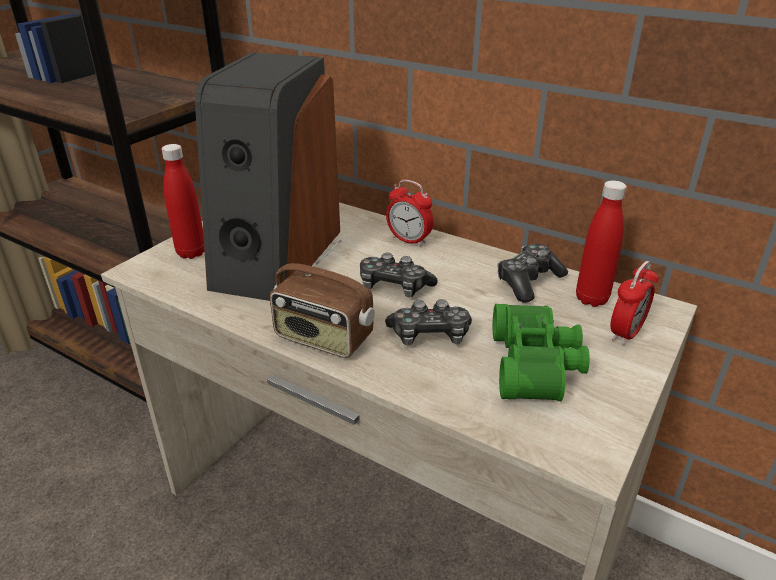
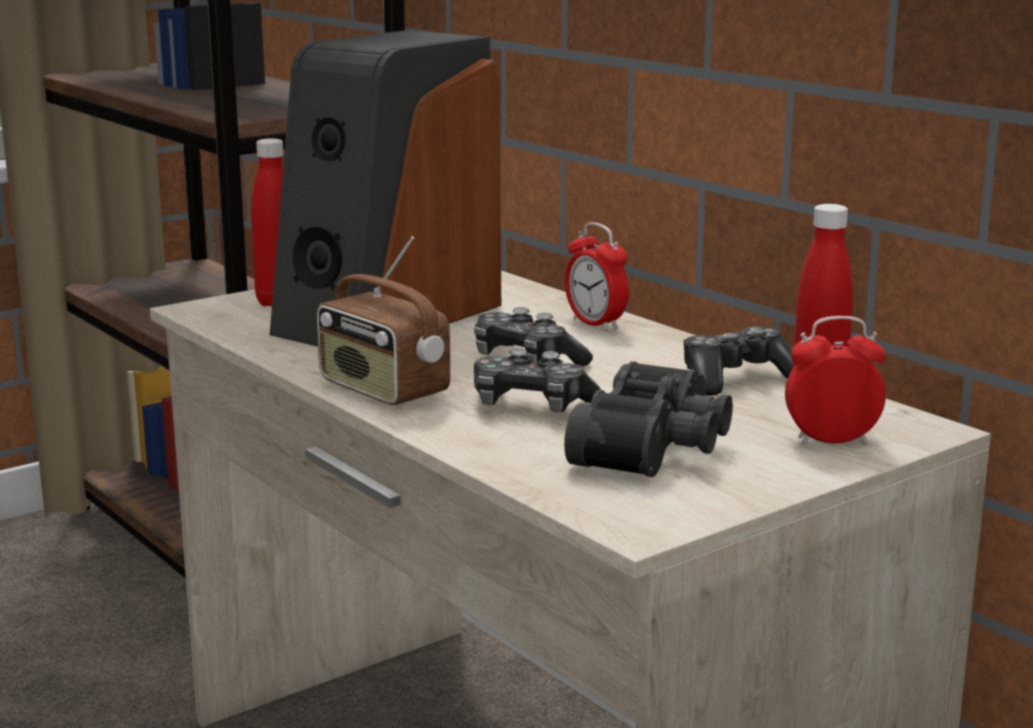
camera: 20 degrees right, 15 degrees down
(537, 365) = (657, 448): green binoculars -> black binoculars
(626, 333) = (832, 441): alarm clock -> alarm clock turned 150 degrees counterclockwise

